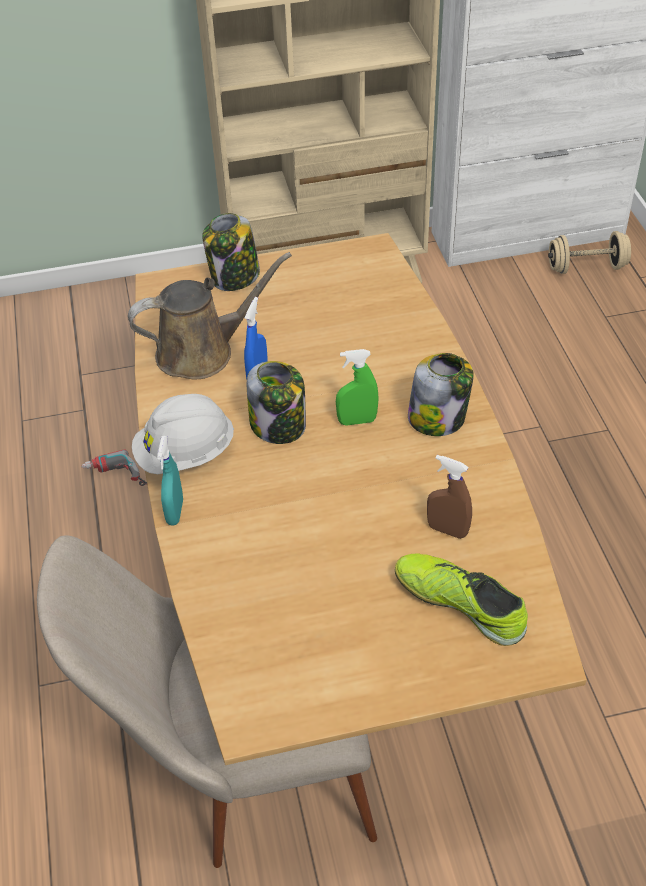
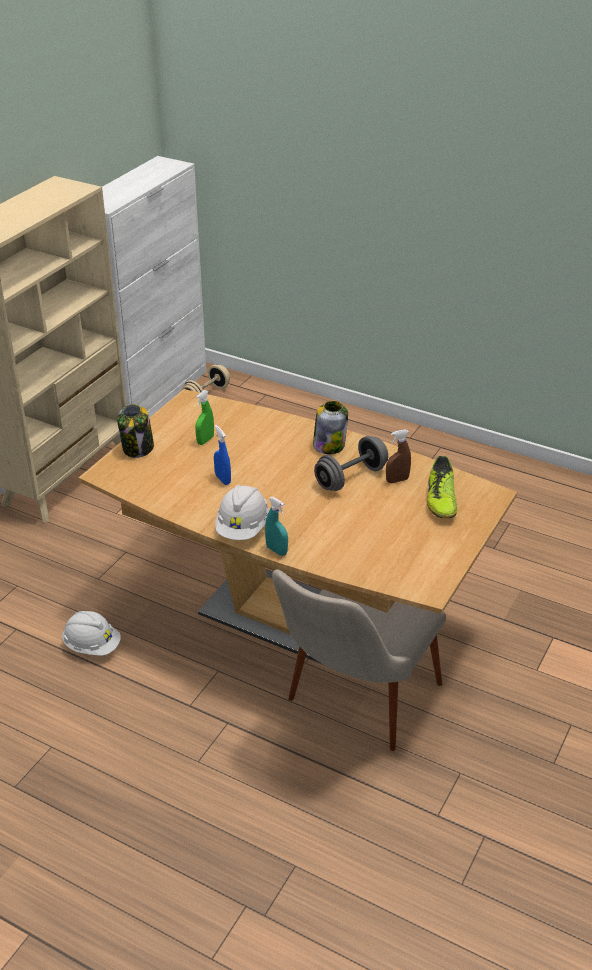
camera: 50 degrees left, 10 degrees down
(116, 479) = (92, 646): power drill -> white hard hat
(202, 352) = (177, 486): brown watering can -> none
(279, 425) = (266, 490): jar -> none
(357, 421) = (297, 467): green spray bottle -> green spray bottle (205, 440)
(396, 482) = (351, 478): none -> grey dumbbell
(460, 603) = (441, 500): shoe -> shoe turned 75 degrees counterclockwise

